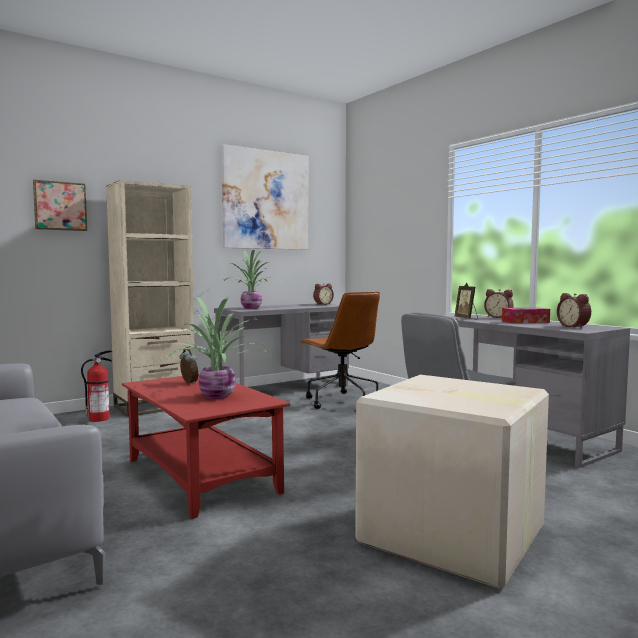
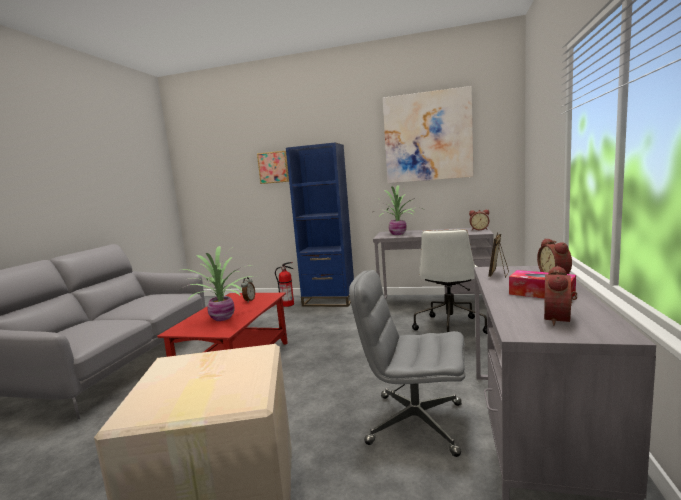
camera: 50 degrees right, 5 degrees up
(155, 406) = (329, 301): beige bookcase -> blue bookcase
(341, 401) = (450, 327): brown office chair -> white office chair

